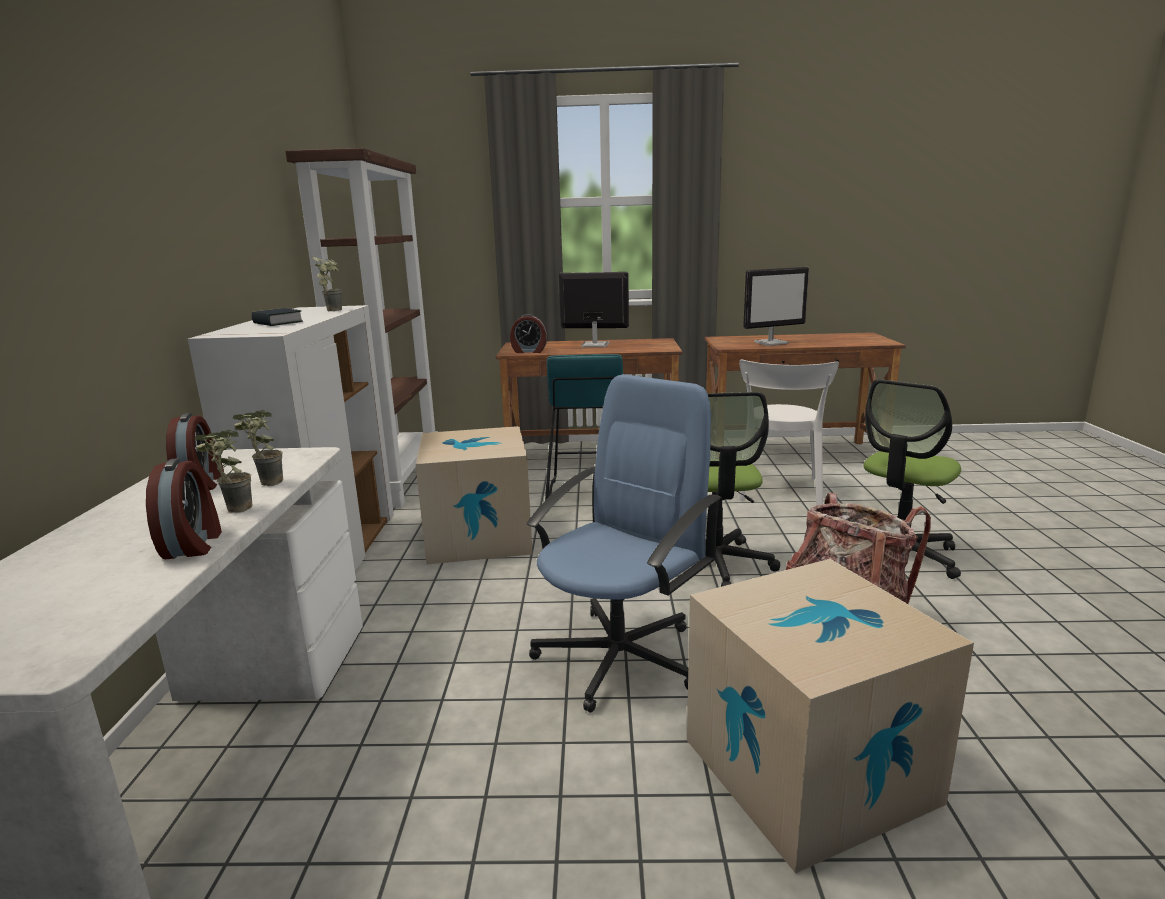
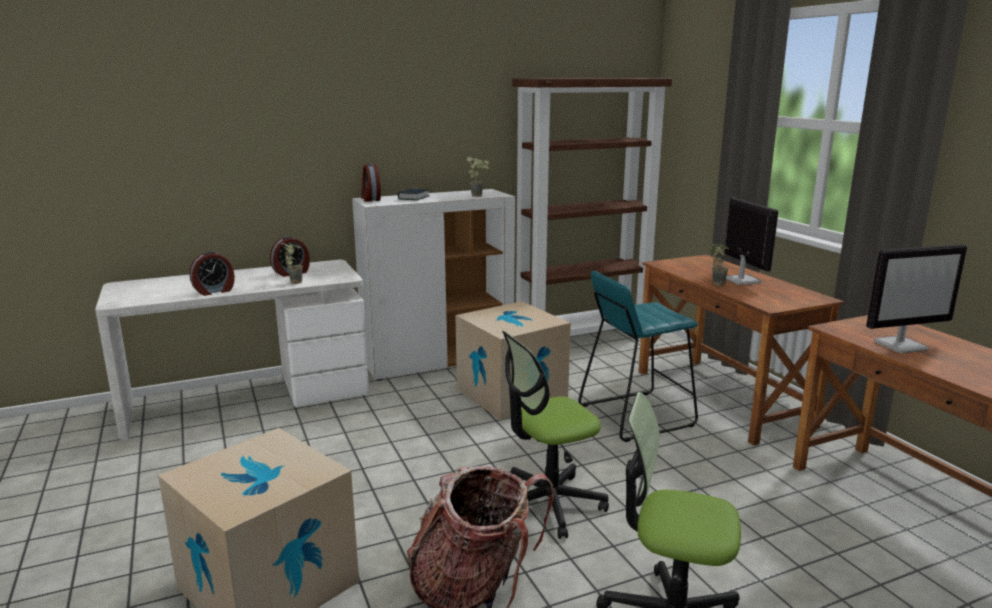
camera: 65 degrees right, 0 degrees up
(232, 510) = (256, 286): potted plant -> potted plant (715, 283)
(529, 351) = (675, 267): alarm clock -> alarm clock (370, 199)
(621, 656) = (375, 486): blue office chair -> none
(771, 343) = (901, 345): monitor -> monitor turned 60 degrees counterclockwise
(779, 491) = (775, 518): white chair -> none

